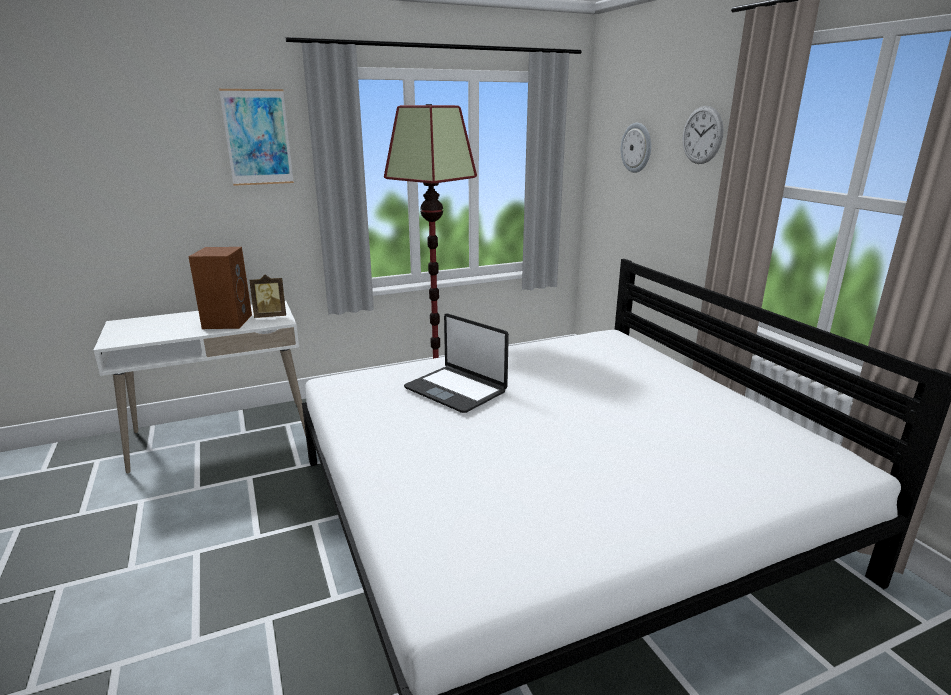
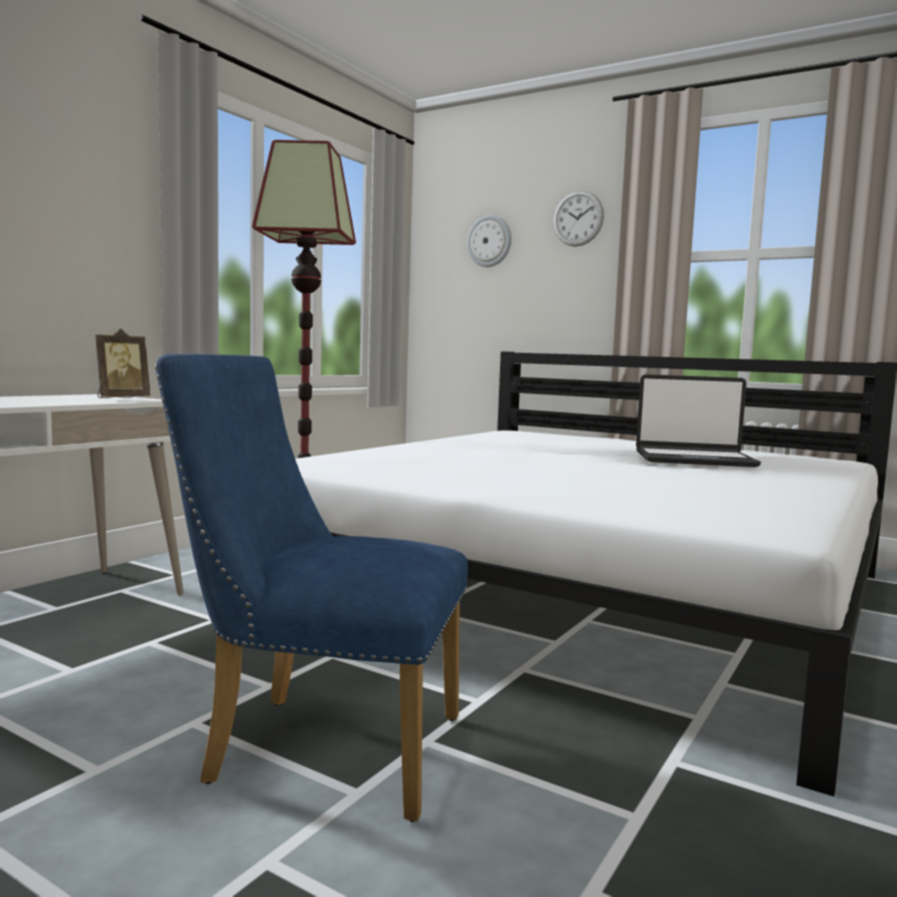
camera: 35 degrees left, 15 degrees down
(220, 597) = (318, 747): none -> blue chair
(227, 321) = (57, 400): brown speaker -> none
(257, 137) = (79, 141): picture -> none
(456, 390) = (454, 456): laptop -> laptop (694, 459)

